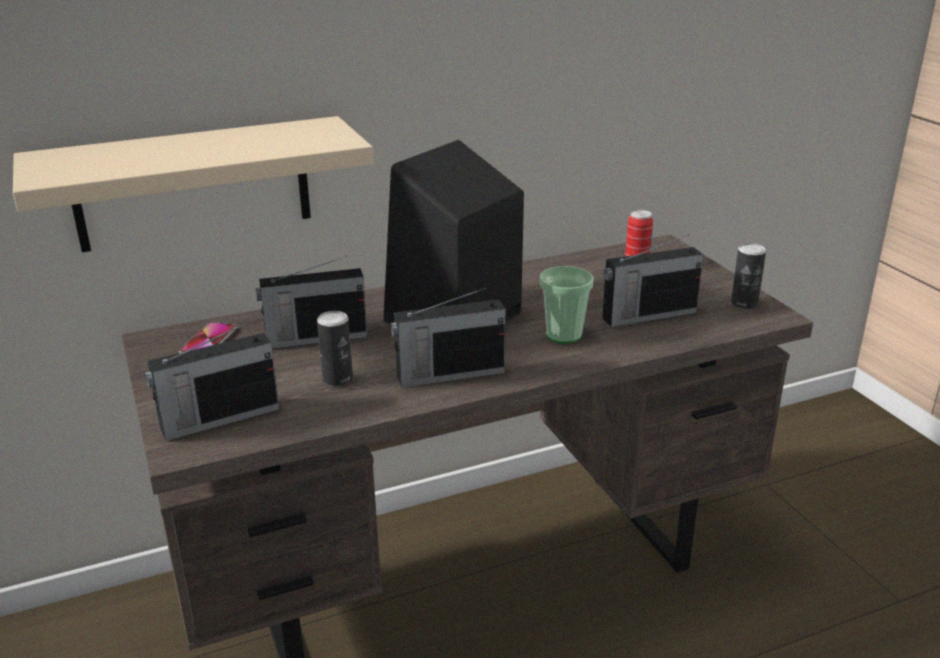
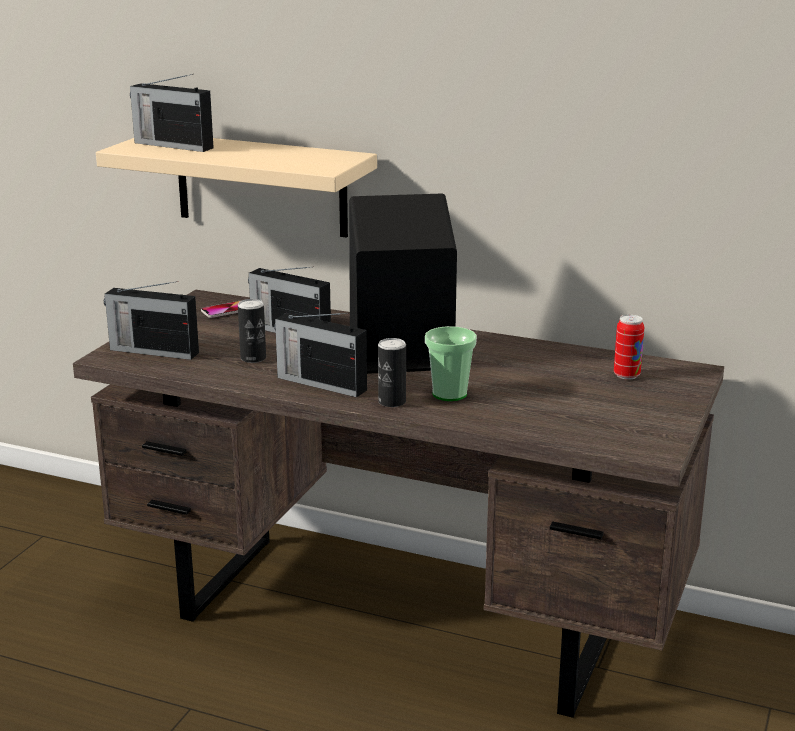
camera: 45 degrees right, 5 degrees down
(647, 315) = (545, 408): radio -> radio (172, 145)
(744, 303) = (650, 434): can -> can (392, 402)

